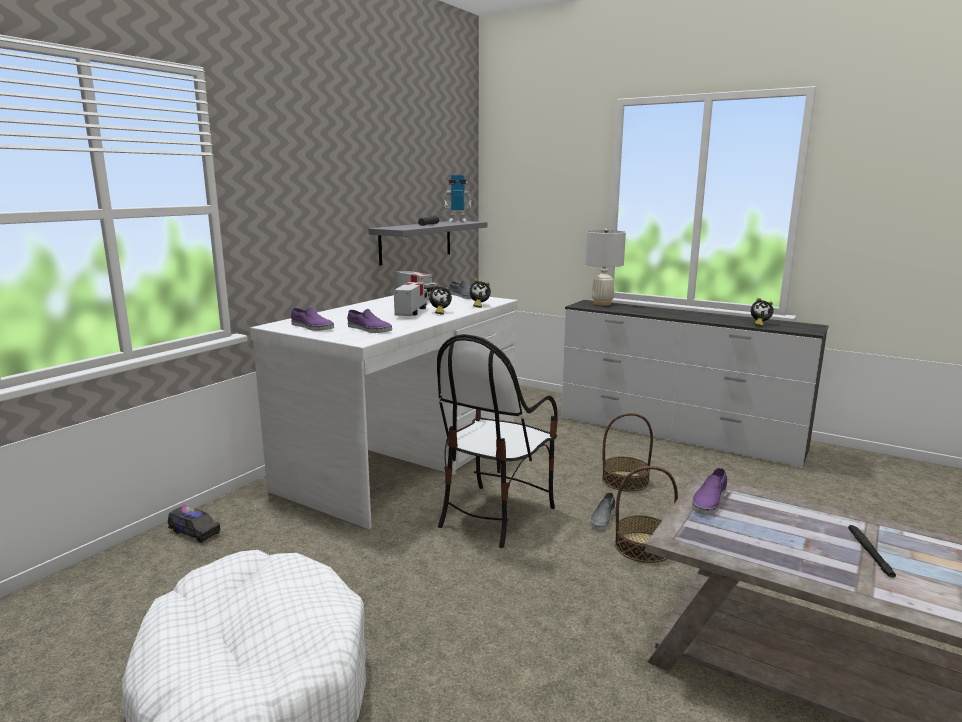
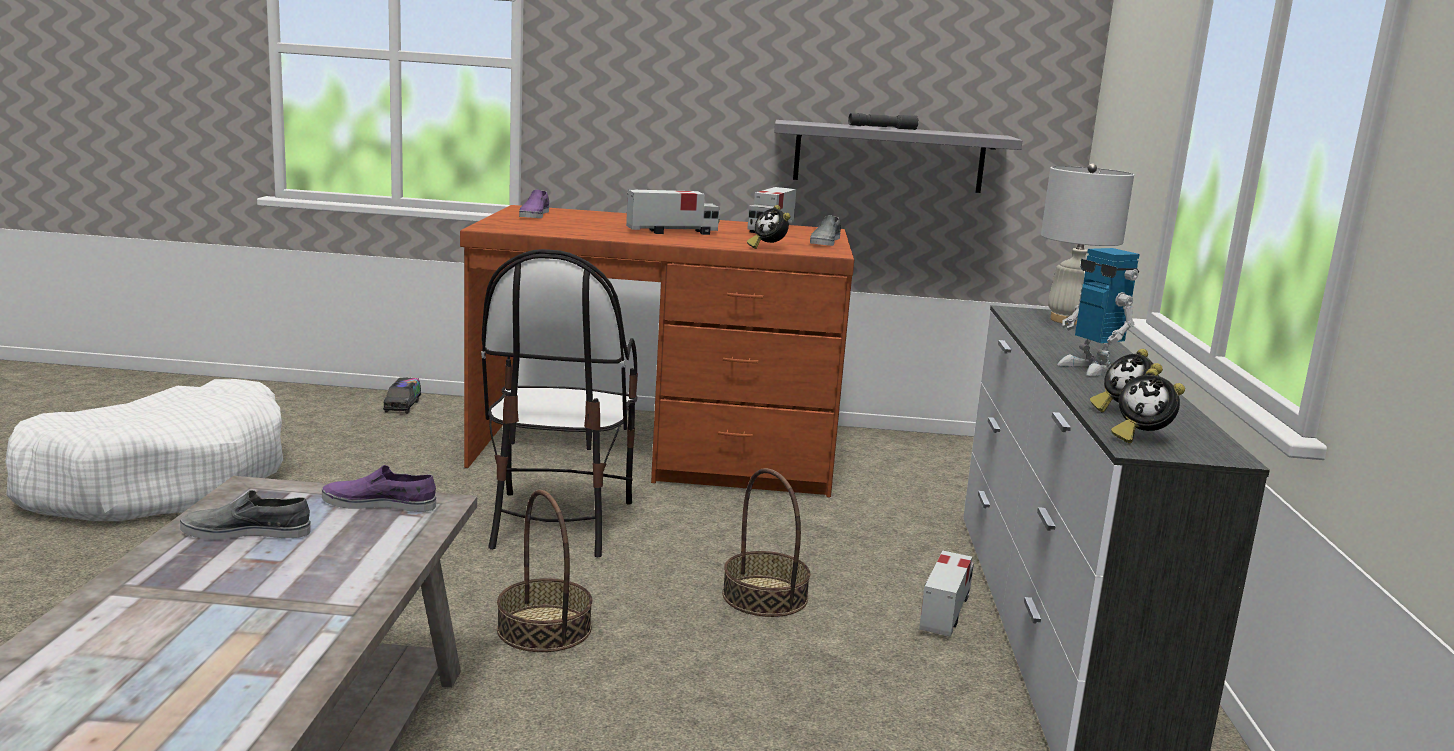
camera: 60 degrees right, 0 degrees up
(369, 329) = (549, 227): purple shoe -> none
(403, 461) = (658, 452): white desk -> brown desk
(439, 312) = (691, 239): alarm clock -> alarm clock (1140, 437)
(457, 222) = (976, 134): toy robot -> toy robot (1090, 368)
(494, 515) = (557, 522): chair -> chair turned 90 degrees counterclockwise
(602, 518) = (611, 591): grey shoe -> grey shoe (247, 532)
(656, 448) = (945, 612): none -> toy truck
(869, 553) = (241, 600): black flashlight -> none

